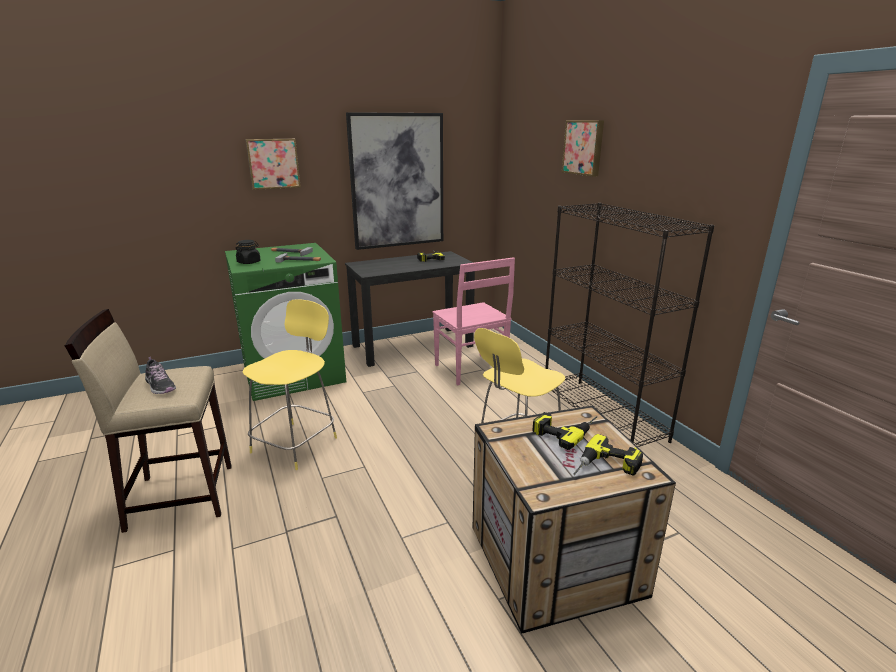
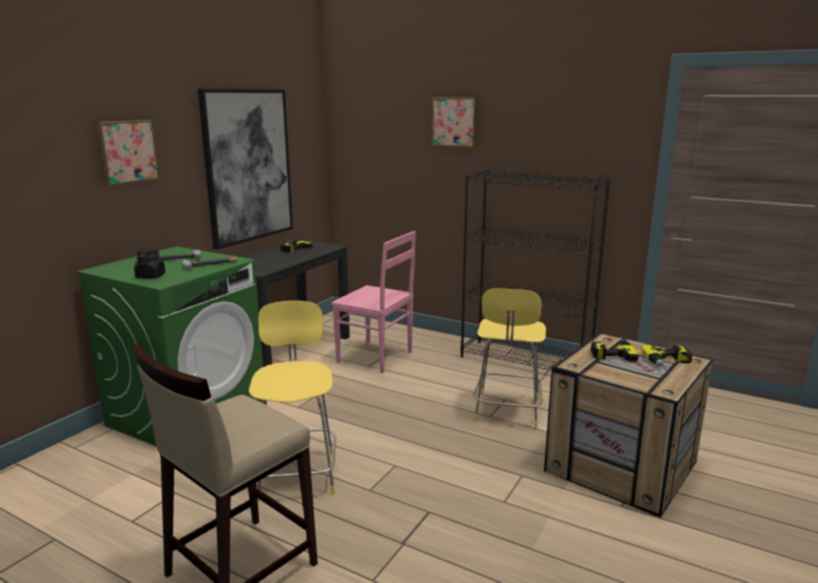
camera: 35 degrees left, 5 degrees down
(160, 386) = (238, 423): shoe -> none

